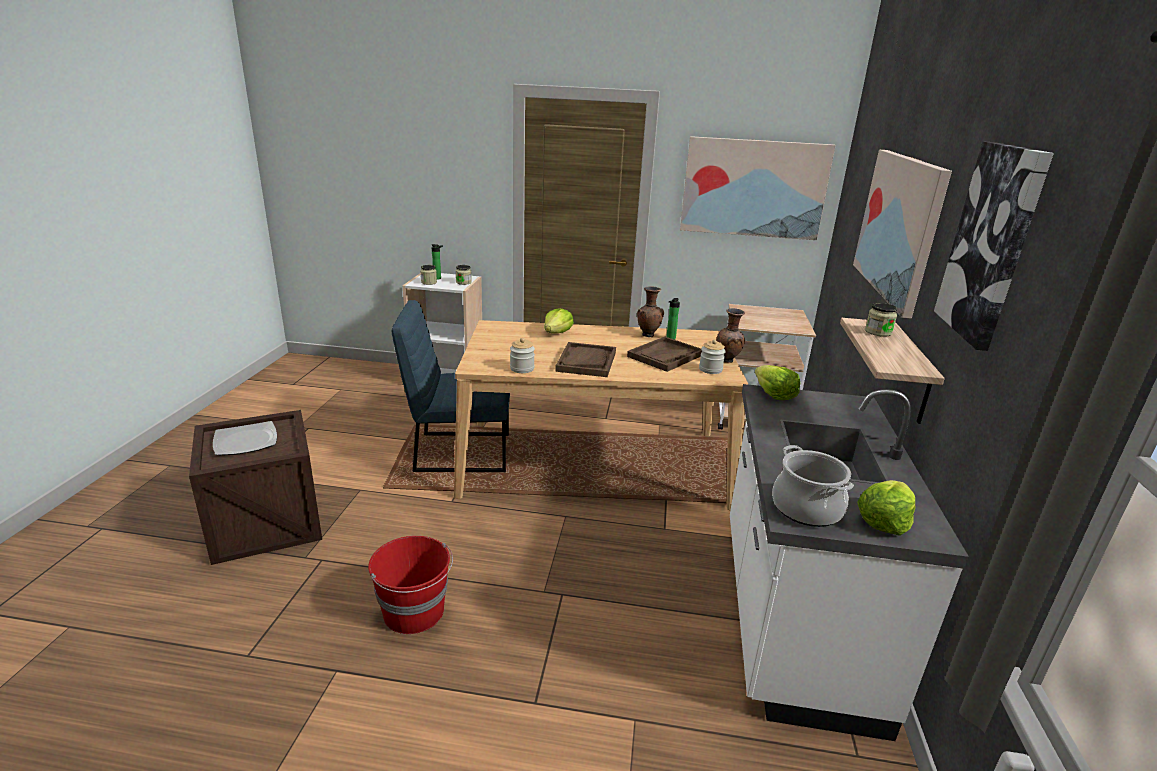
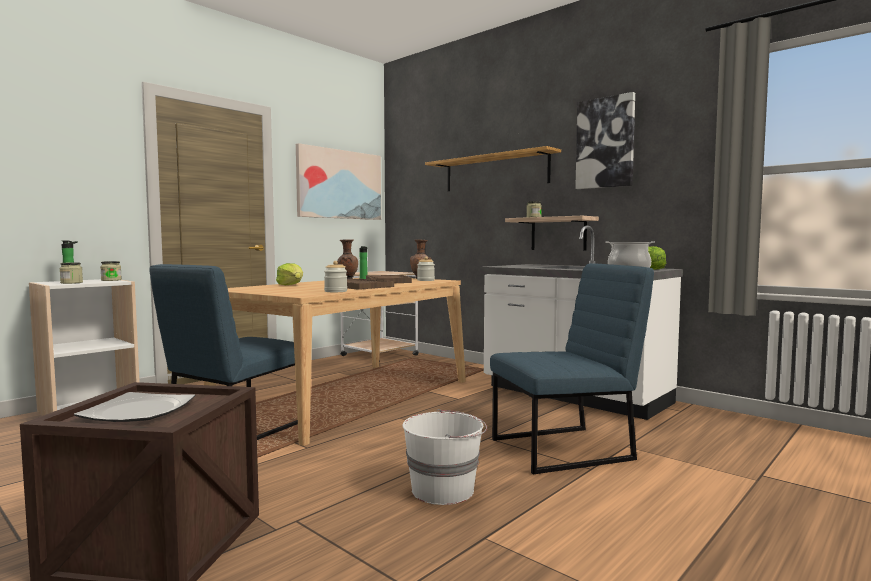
camera: 55 degrees left, 20 degrees down
(415, 612) = (444, 490): red bucket -> white bucket
(579, 664) = (565, 449): none -> blue chair
(774, 395) = (502, 266): lettuce -> none
(899, 226) = (495, 172): picture -> shelf

